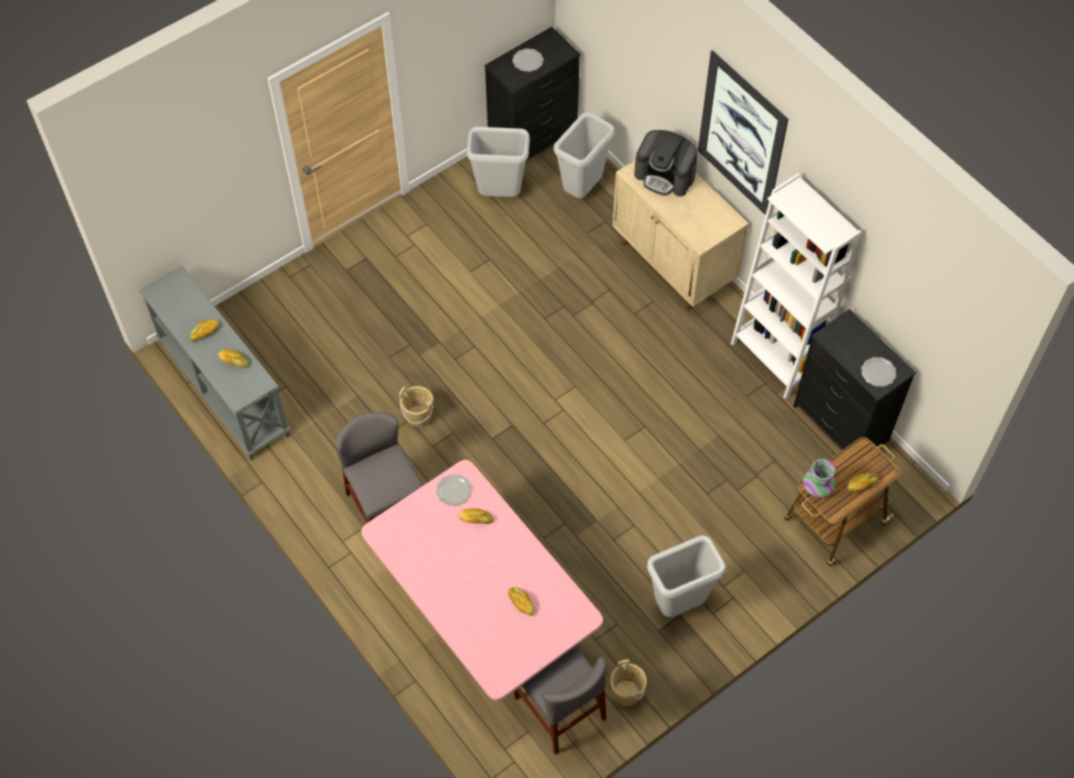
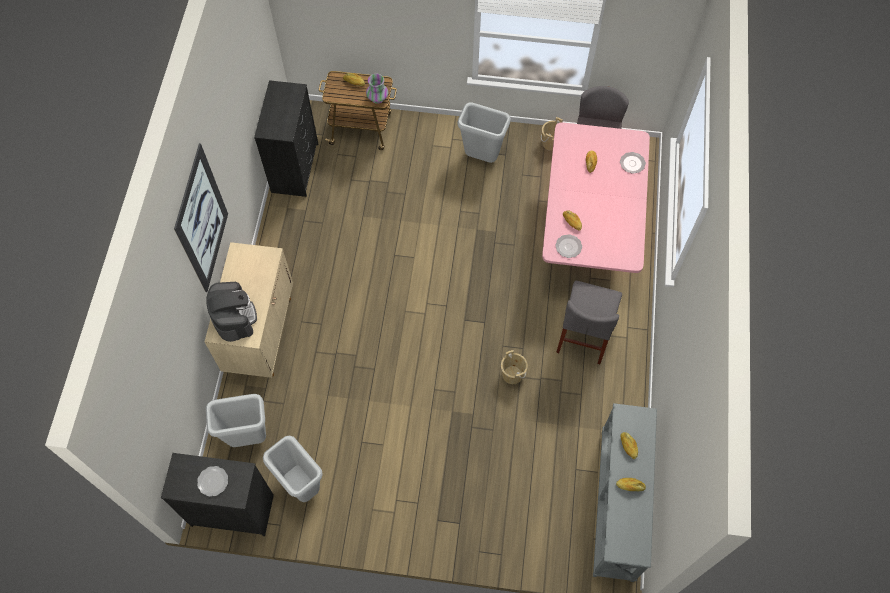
camera: 135 degrees left, 5 degrees up
(775, 358) = (281, 228): white bookcase -> none
(878, 372) = (287, 95): plate -> plate (632, 163)

